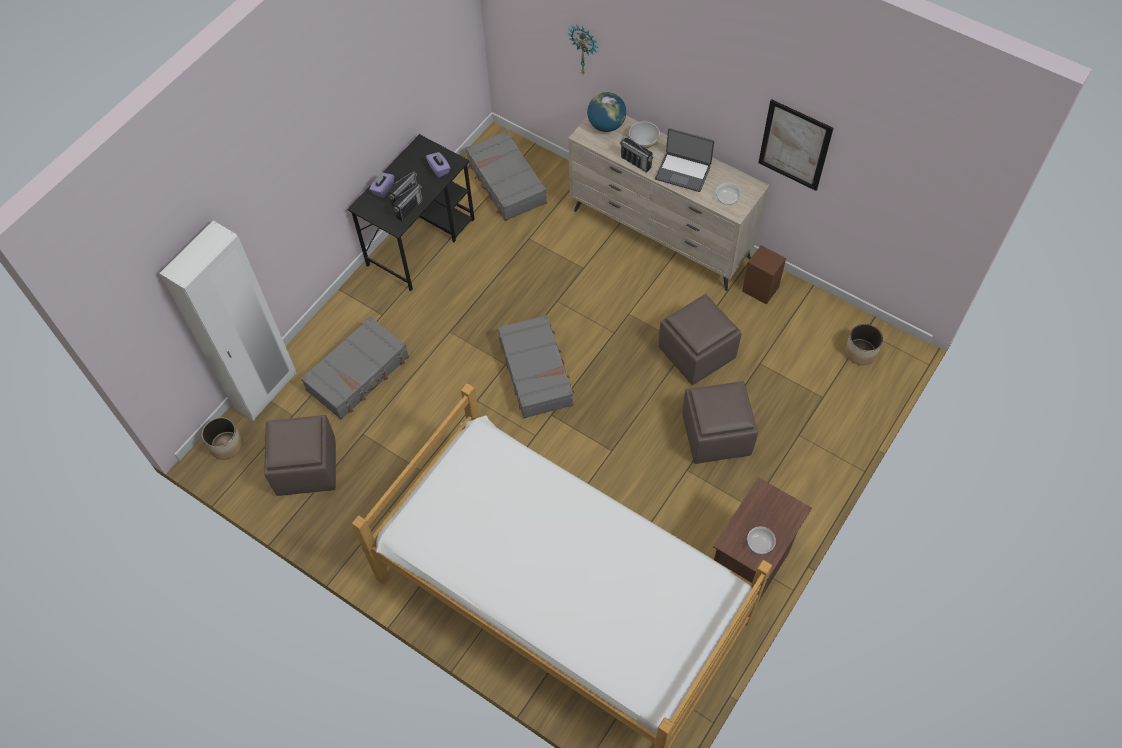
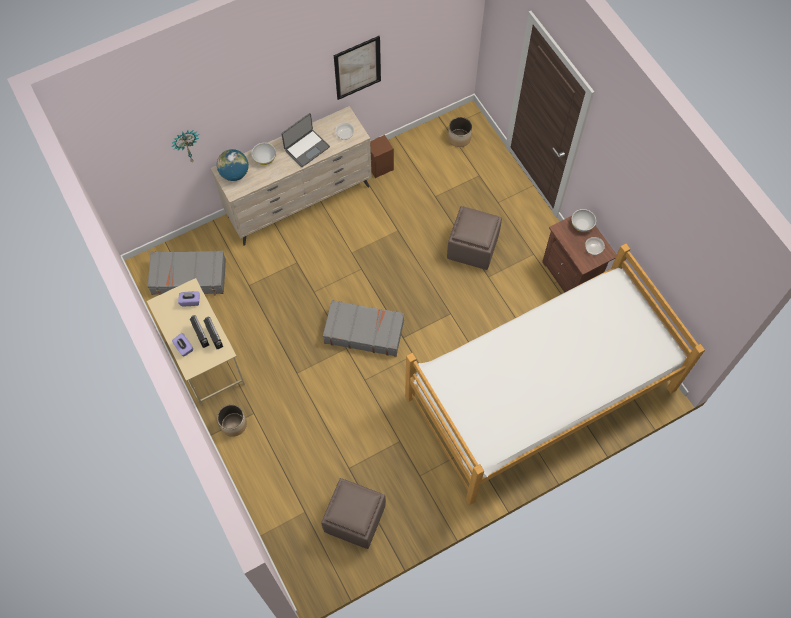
camera: 65 degrees left, 5 degrees up
(226, 445) = (303, 571): planter -> planter (233, 424)
(266, 391) = (272, 524): white wardrobe -> none
(358, 374) = (296, 450): grey suitcase -> none
(421, 241) = (204, 358): black desk -> beige desk
(636, 162) = (279, 171): radio -> none
(697, 353) = (406, 227): brown ottoman -> none
(787, 515) = (582, 224): none -> white bowl

